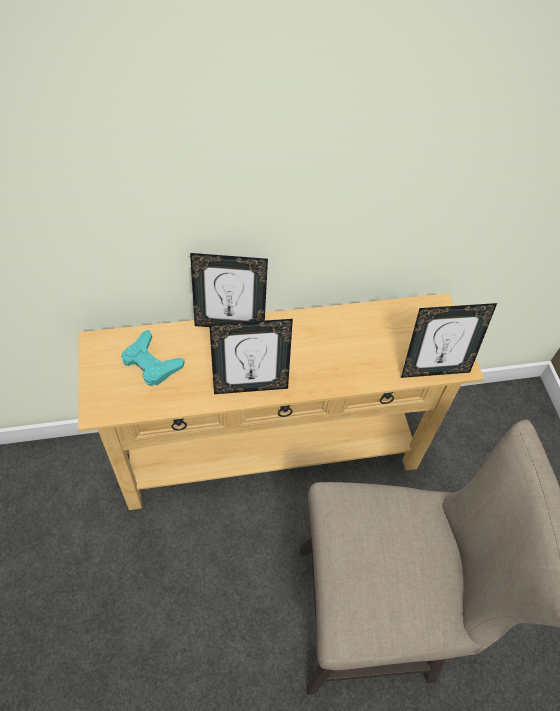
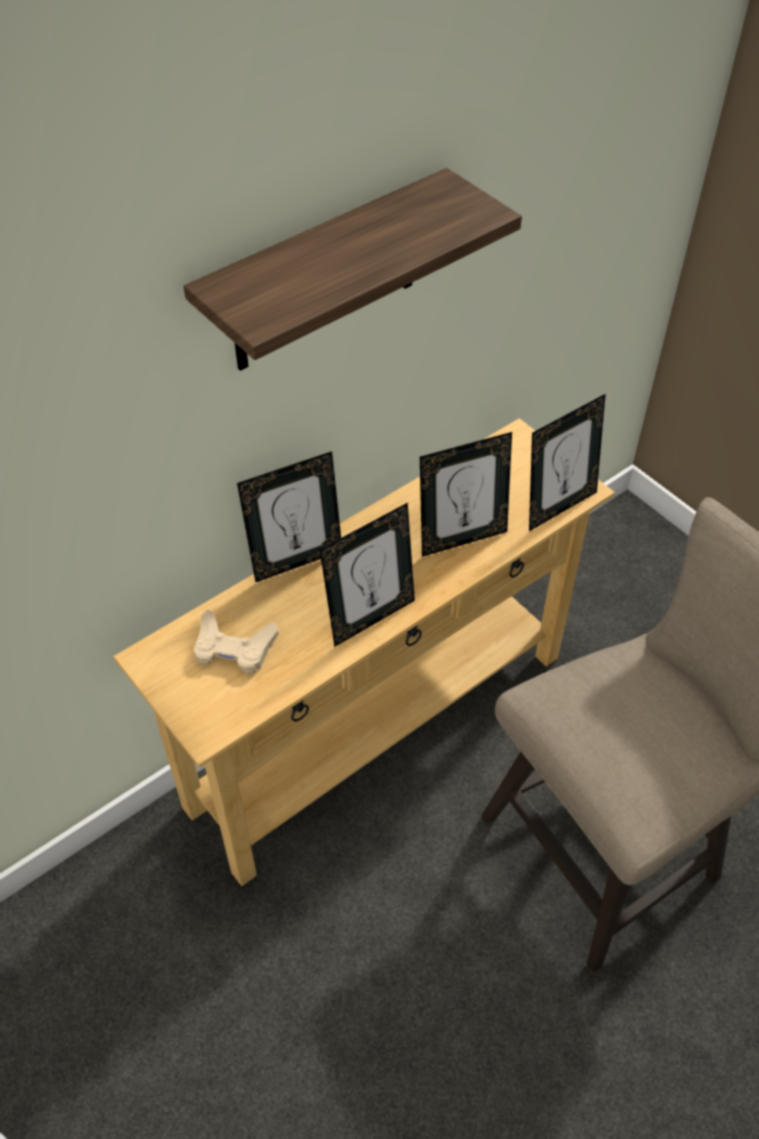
camera: 25 degrees left, 5 degrees down
(151, 363) = (233, 648): turquoise game controller -> beige game controller
(290, 123) = (325, 275): none -> shelf
(349, 360) = (461, 538): none -> picture frame

